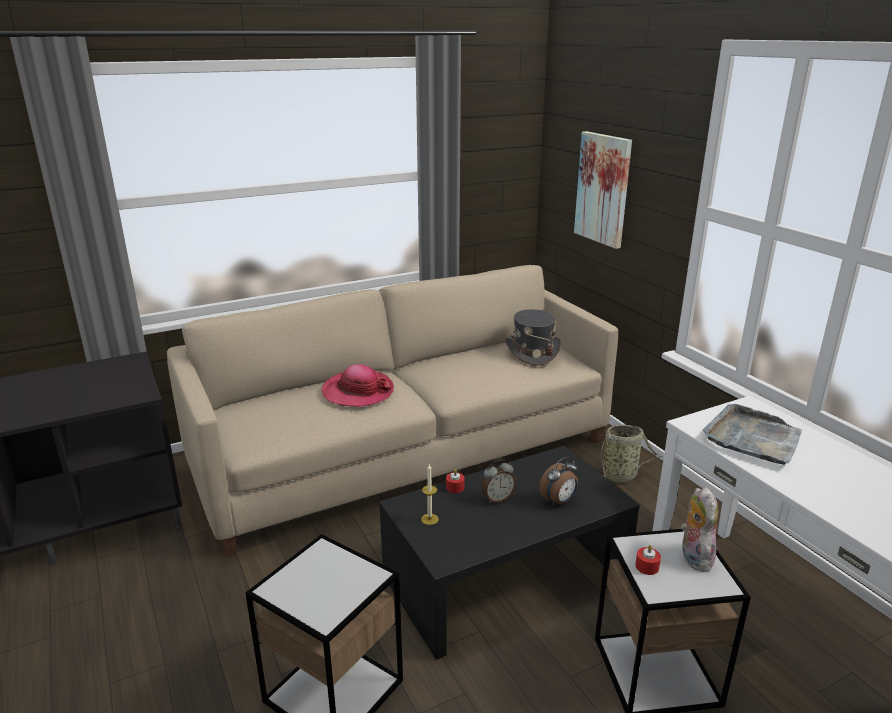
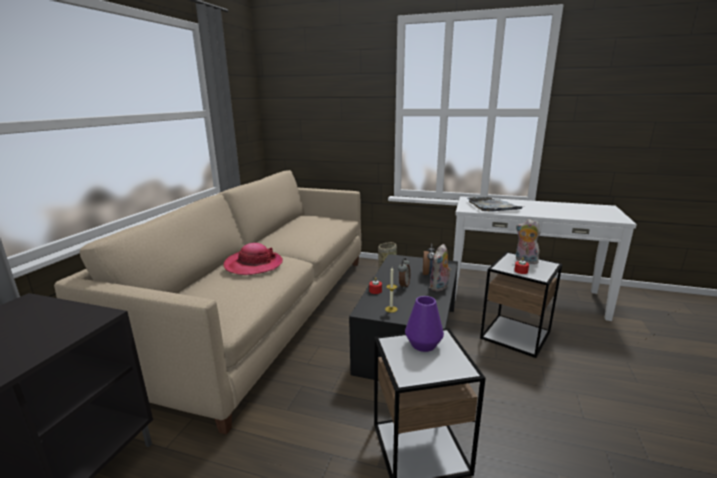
camera: 45 degrees left, 5 degrees down
(342, 571) = (423, 344): none -> purple vase
(532, 352) = (316, 219): grey hat -> none
(535, 526) = (439, 287): none -> plush toy
(603, 189) = (321, 115): picture -> none

